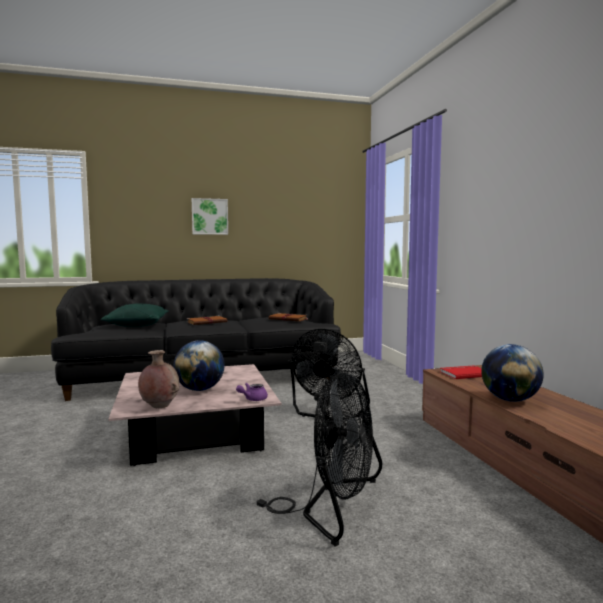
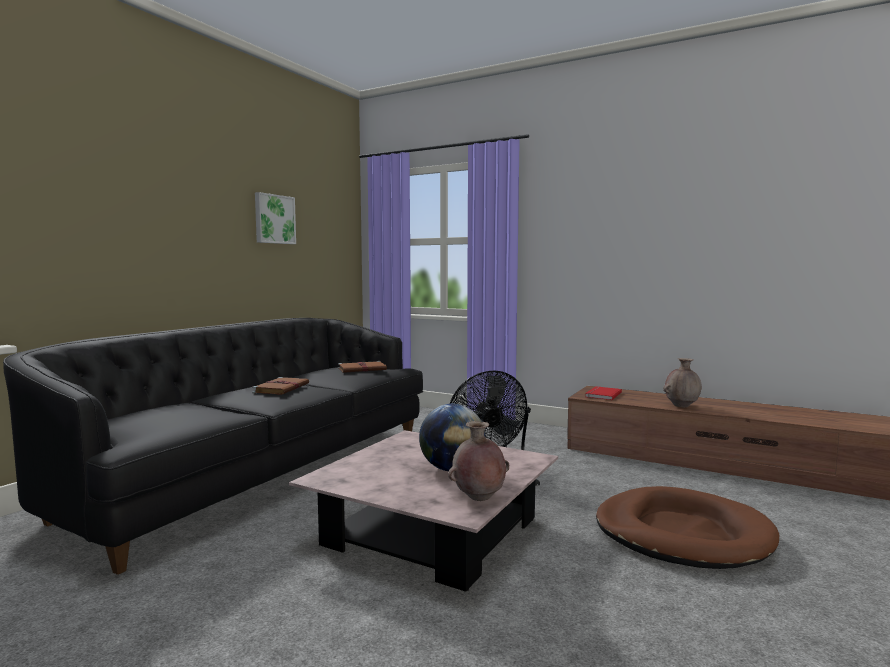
camera: 45 degrees left, 0 degrees up
(137, 325) = (183, 410): green pillow -> none
(209, 216) = (195, 228): picture -> picture (274, 219)
(252, 399) = (529, 461): purple teapot -> none
(331, 506) = (682, 534): black fan -> brown dog bed
(510, 400) = (682, 406): globe -> brown vase

